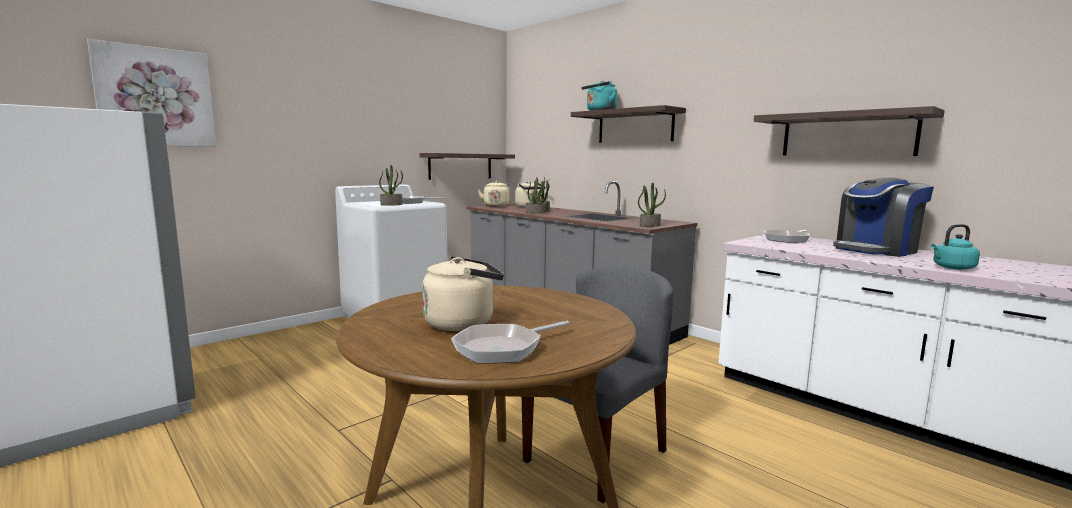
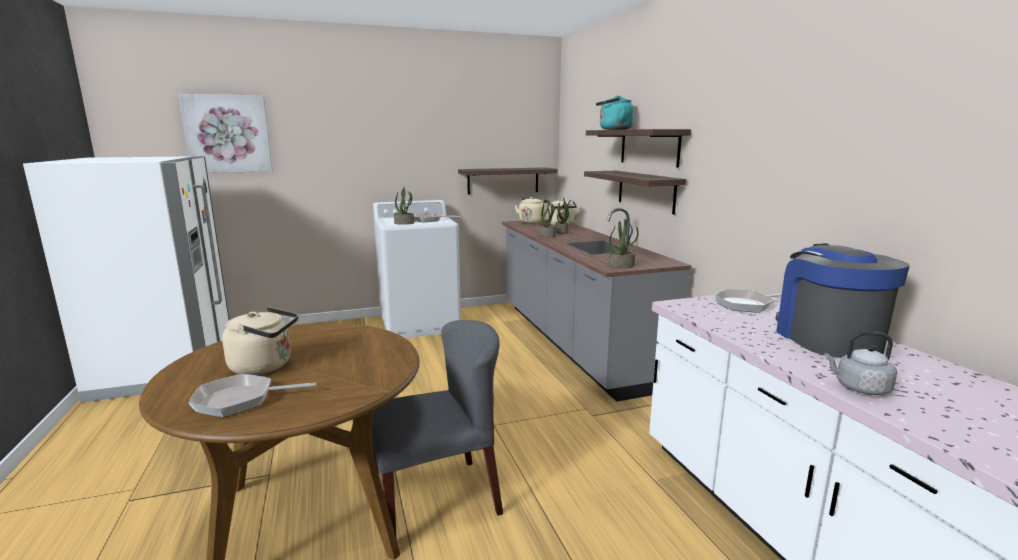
camera: 25 degrees right, 5 degrees up
(847, 135) = (841, 178): shelf -> shelf (646, 191)
(875, 250) = (826, 339): coffee machine -> coffee machine turned 90 degrees clockwise
(952, 268) = (859, 388): turquoise kettle -> grey kettle

